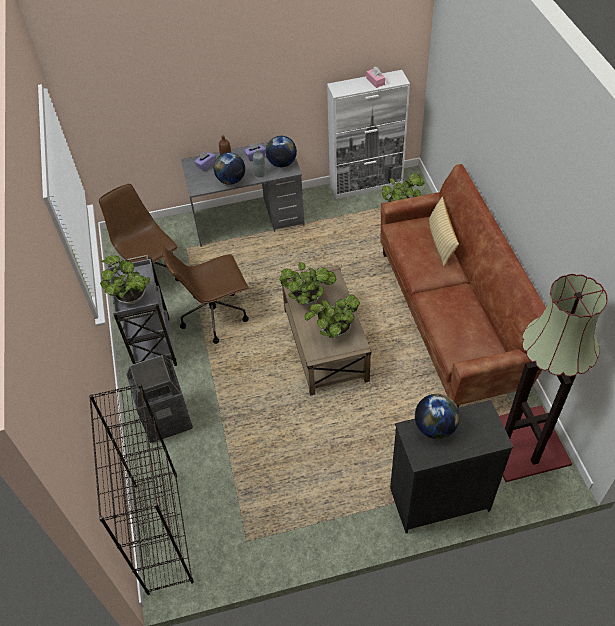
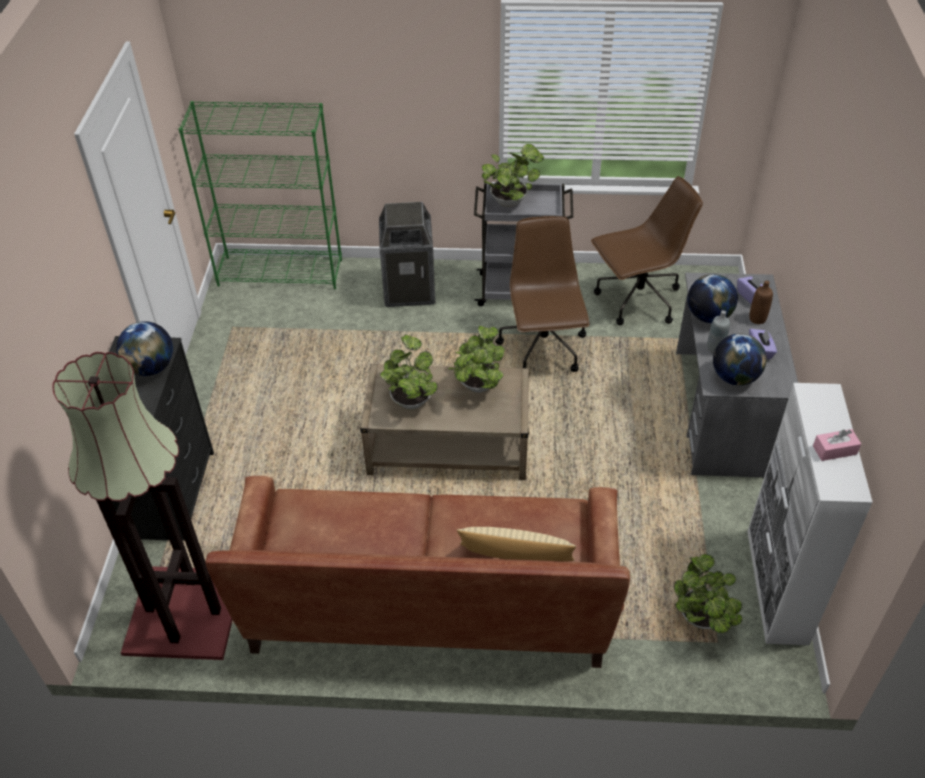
camera: 105 degrees right, 5 degrees down
(162, 531) = (281, 272): black bookcase -> green bookcase

